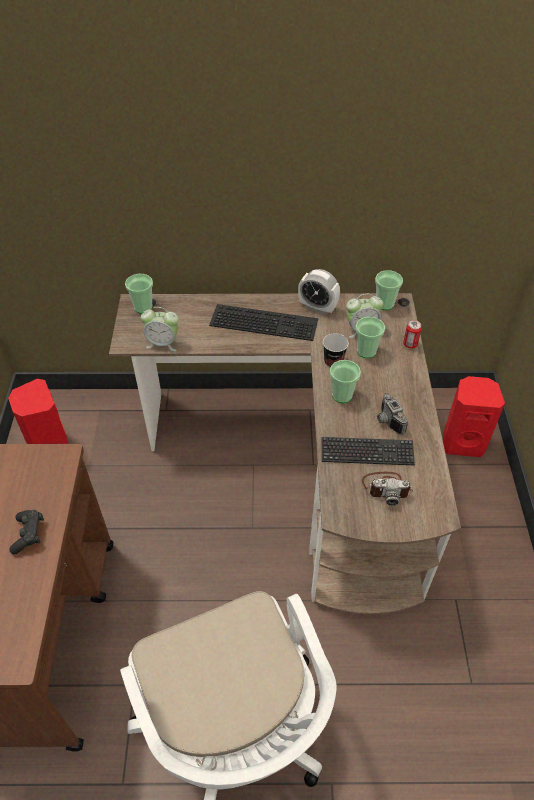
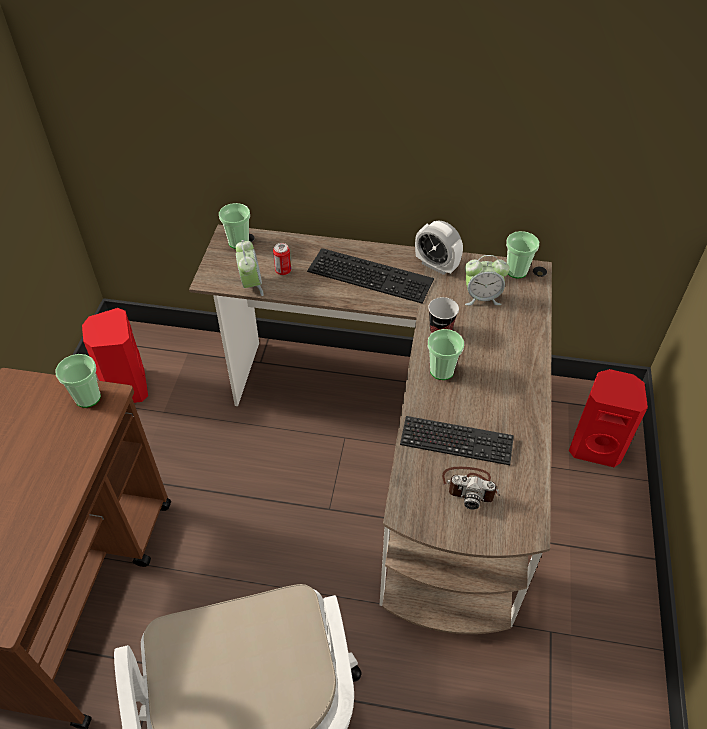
camera: 10 degrees right, 0 degrees up
(29, 534) = (50, 478): black game controller -> none
(163, 343) = (251, 285): alarm clock -> alarm clock turned 120 degrees counterclockwise
(366, 351) = (482, 323): cup -> cup (88, 397)
(387, 421) = (488, 409): camera -> none
(410, 344) = (536, 322): can -> can (283, 271)

